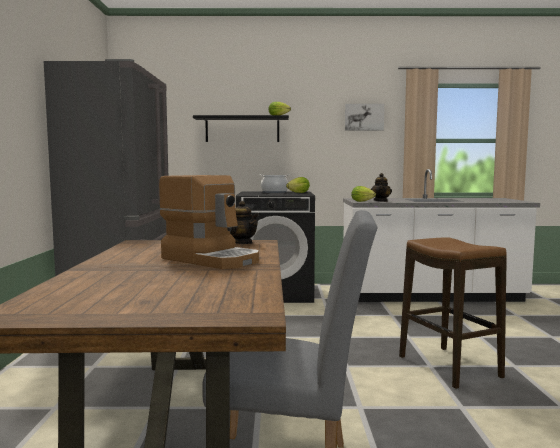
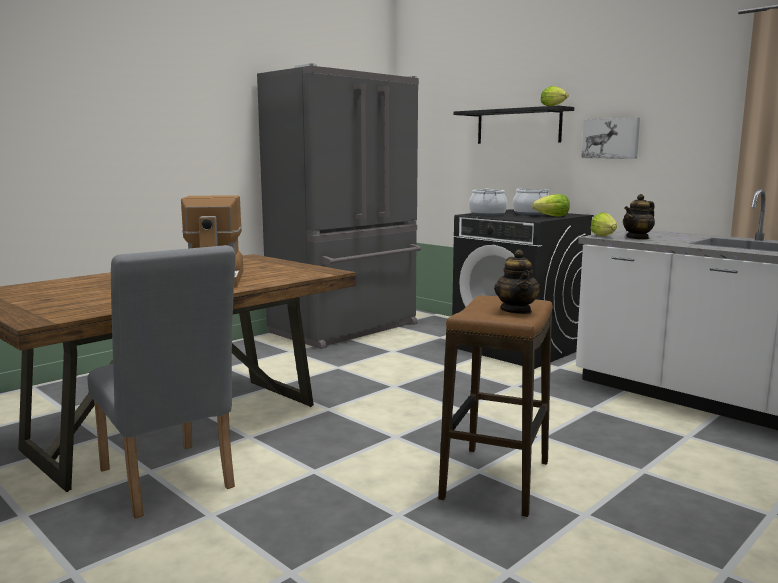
camera: 45 degrees right, 5 degrees up
(242, 243) = (310, 270): teapot -> teapot (516, 311)
(254, 194) = (487, 214): none -> cooking pot
(364, 117) = (684, 101): picture -> picture (611, 138)

